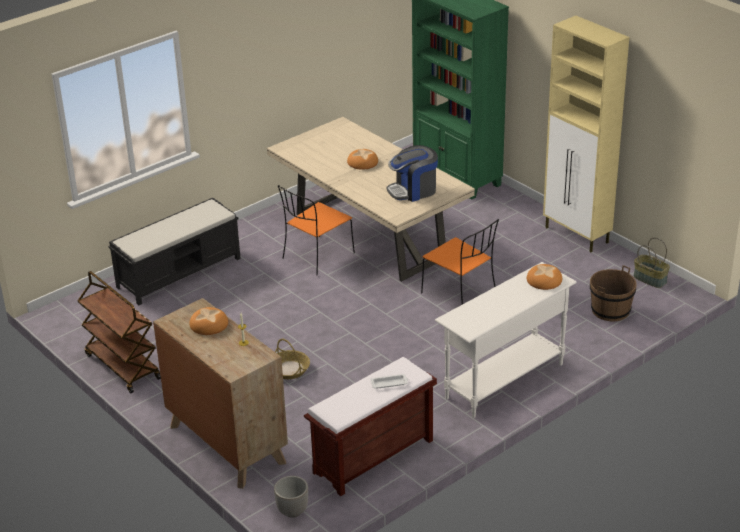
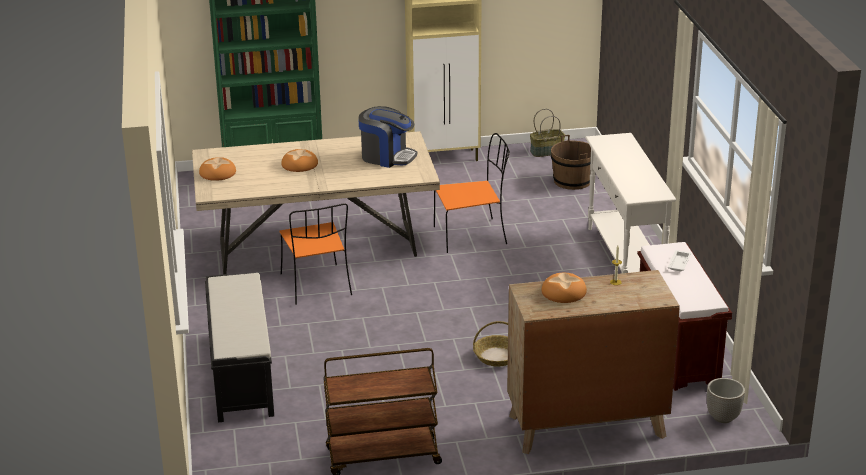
camera: 60 degrees left, 5 degrees down
(413, 190) = (387, 157): coffee machine -> coffee machine turned 75 degrees counterclockwise
(544, 280) = (615, 143): bread -> bread (217, 173)

